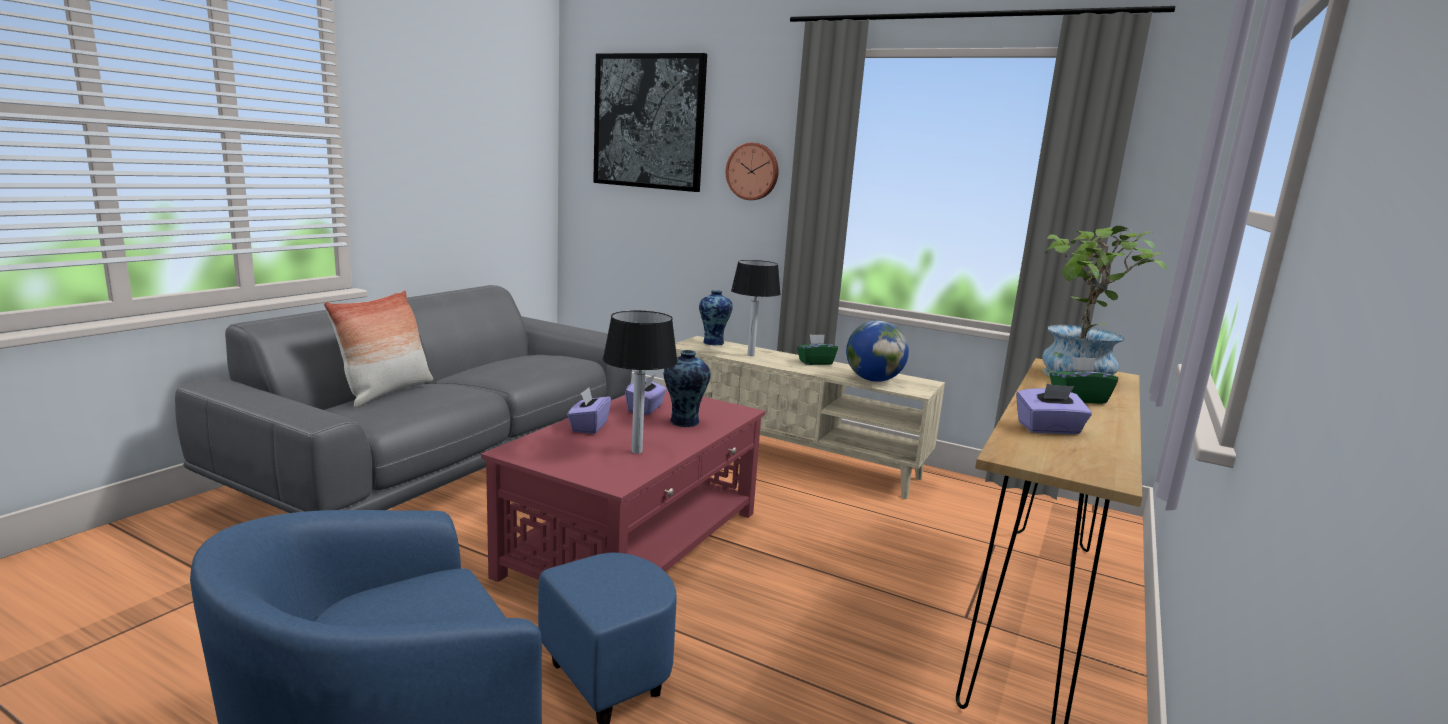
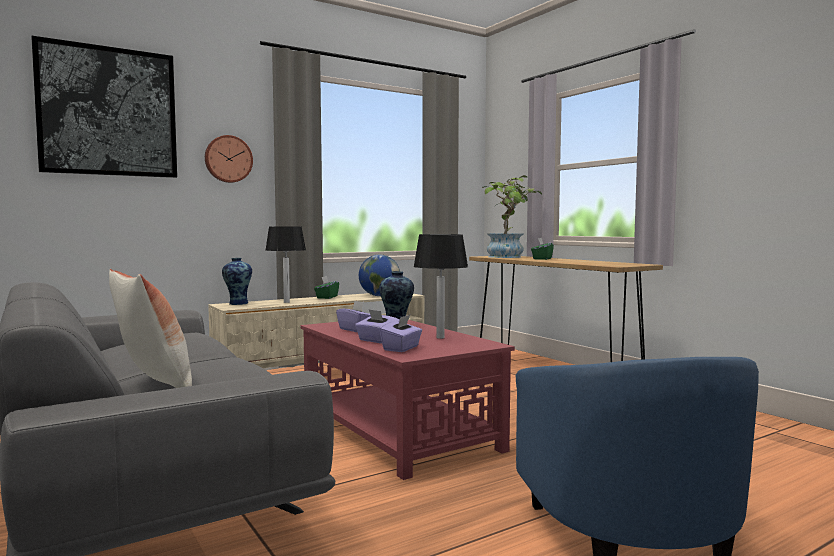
camera: 60 degrees left, 10 degrees down
(1049, 429) = (583, 262): purple tissue box -> purple tissue box (401, 348)

